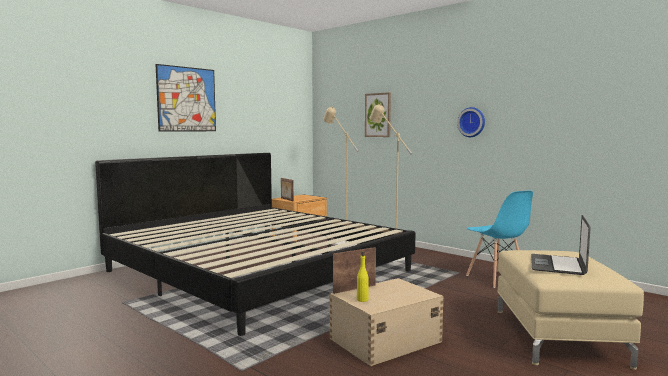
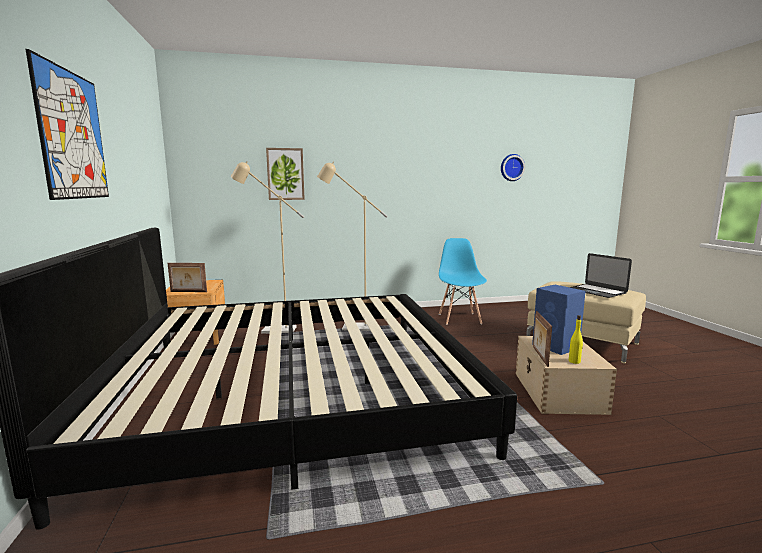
camera: 55 degrees left, 5 degrees up
(392, 291) = (556, 346): none -> blue speaker
(472, 122) = (399, 184): wall clock -> wall clock (511, 167)
(496, 279) = (460, 318): blue chair -> blue chair turned 105 degrees counterclockwise

